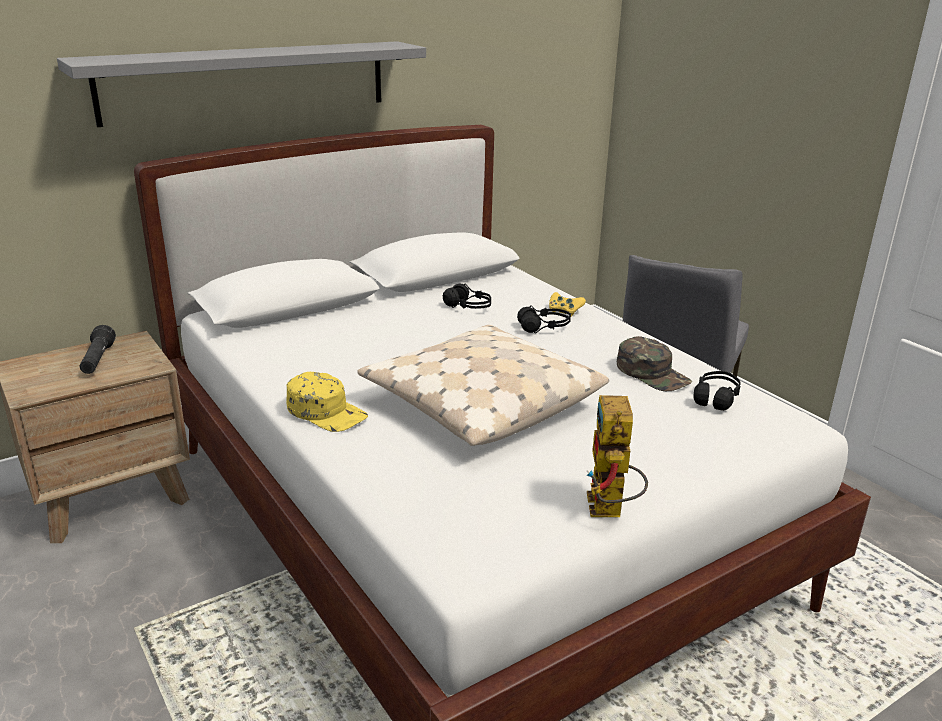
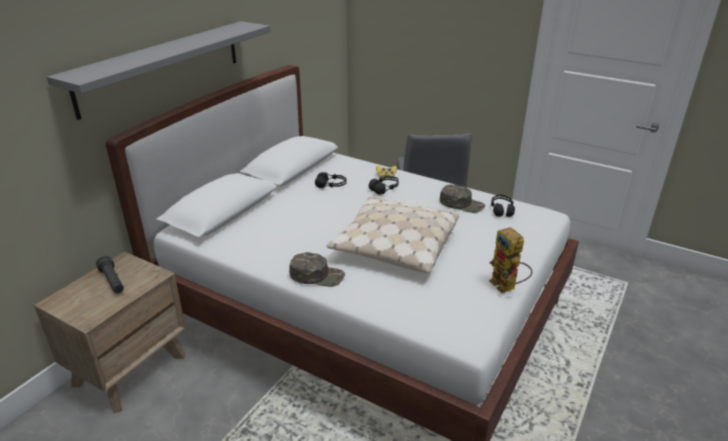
camera: 25 degrees left, 5 degrees up
(327, 411) = (317, 275): yellow cap -> green cap

